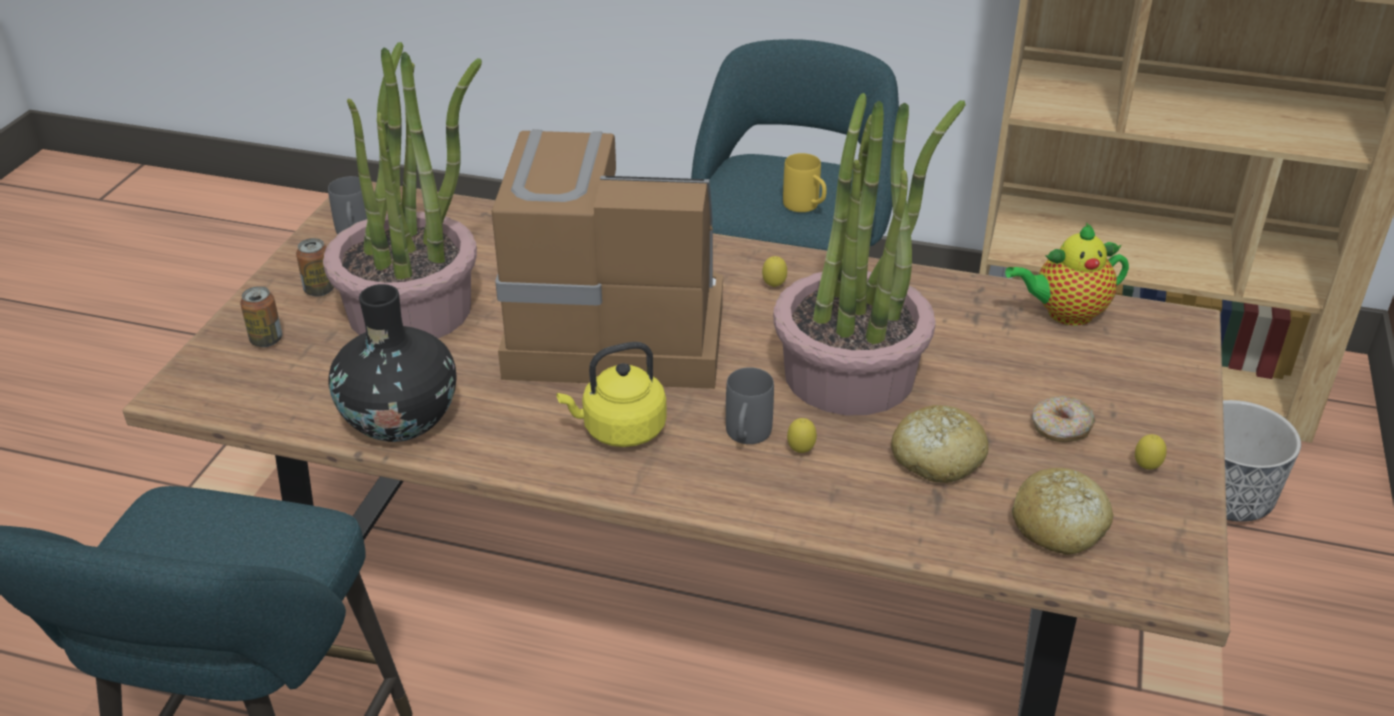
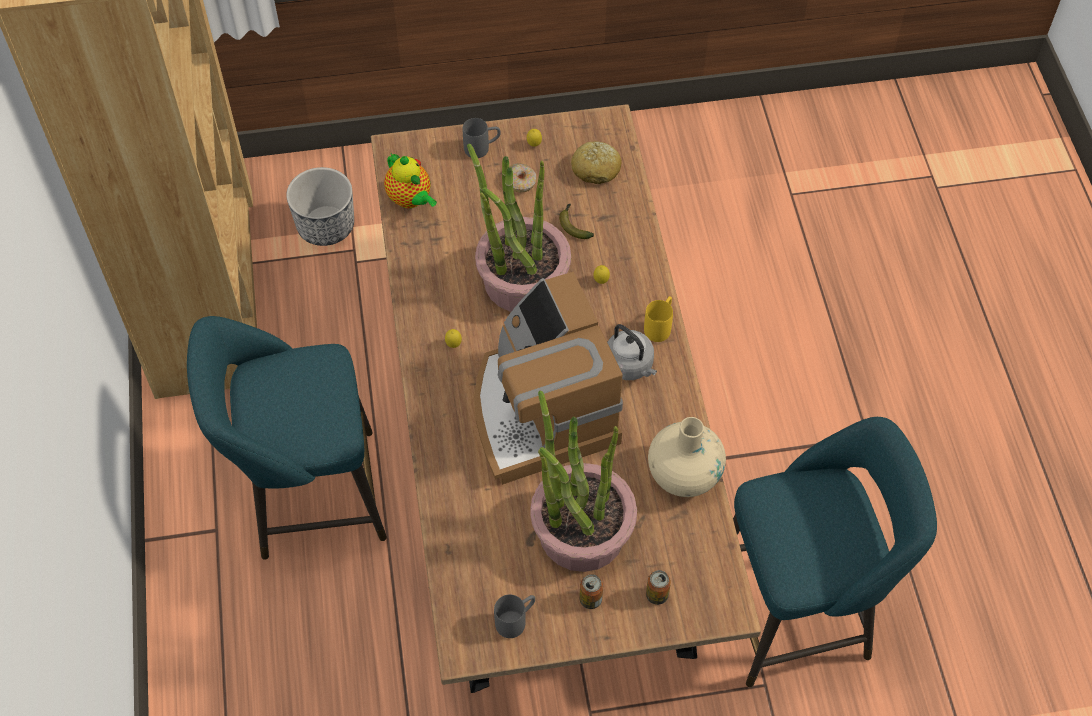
camera: 115 degrees left, 20 degrees up
(400, 420) = (684, 474): black vase -> beige vase
(620, 430) = (630, 366): yellow kettle -> grey kettle
(746, 437) = (603, 308): grey mug -> grey mug (482, 148)
(806, 207) = (318, 380): yellow mug -> yellow mug (660, 326)
(937, 458) = (573, 225): bread -> banana

